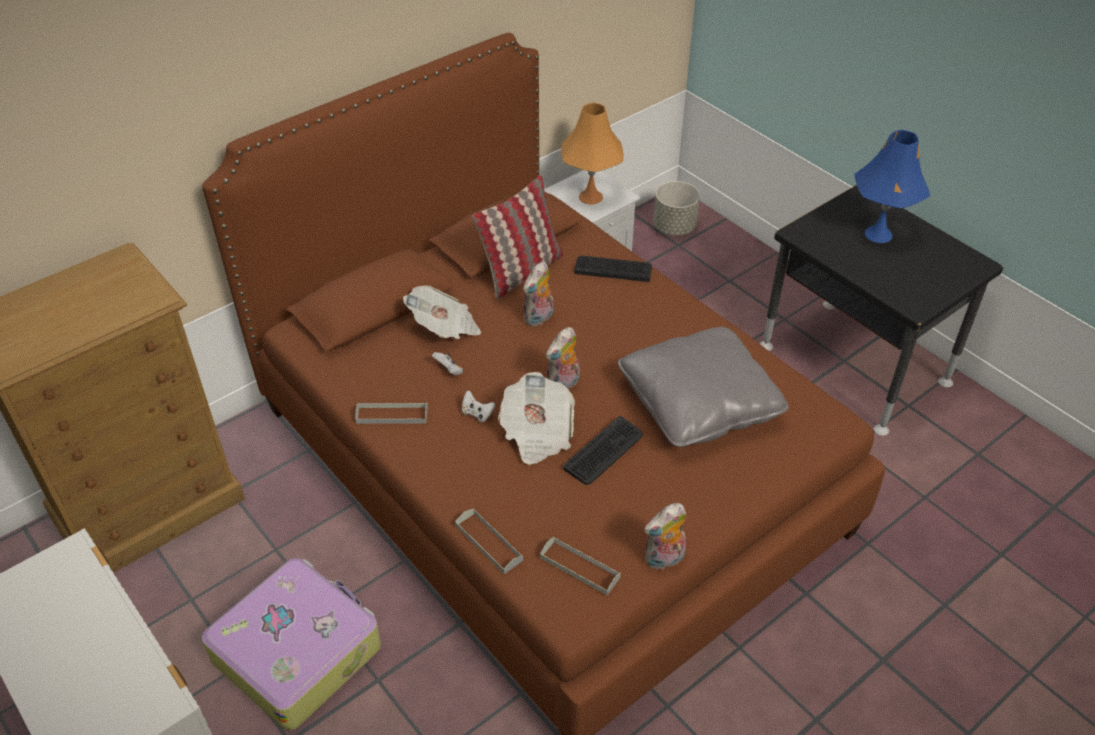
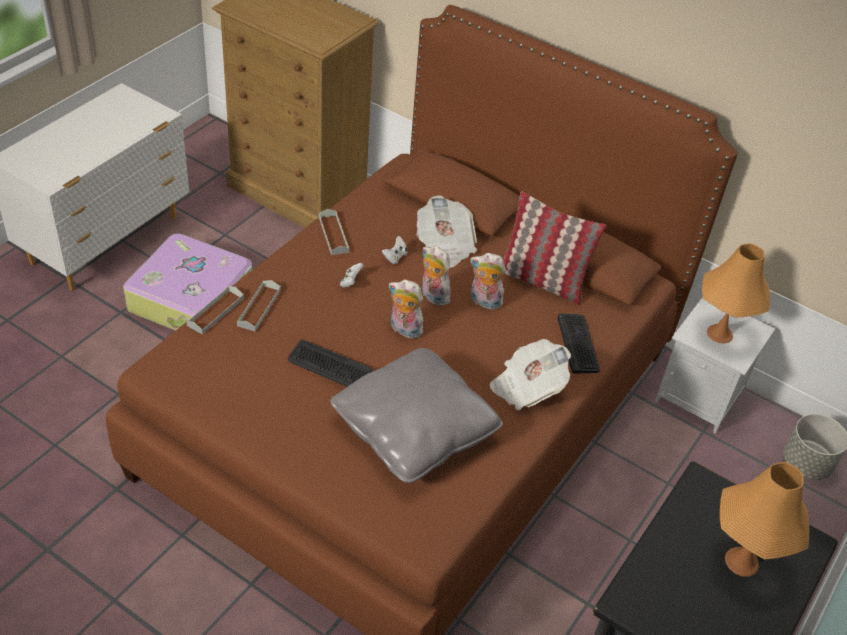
camera: 70 degrees right, 0 degrees up
(537, 433) = (337, 320): newspaper -> newspaper (527, 387)
(579, 567) = (199, 368): grey tray -> grey tray (259, 308)
(664, 559) = (220, 423): plush toy -> plush toy (432, 296)
(878, 234) = (741, 561): blue table lamp -> orange table lamp

